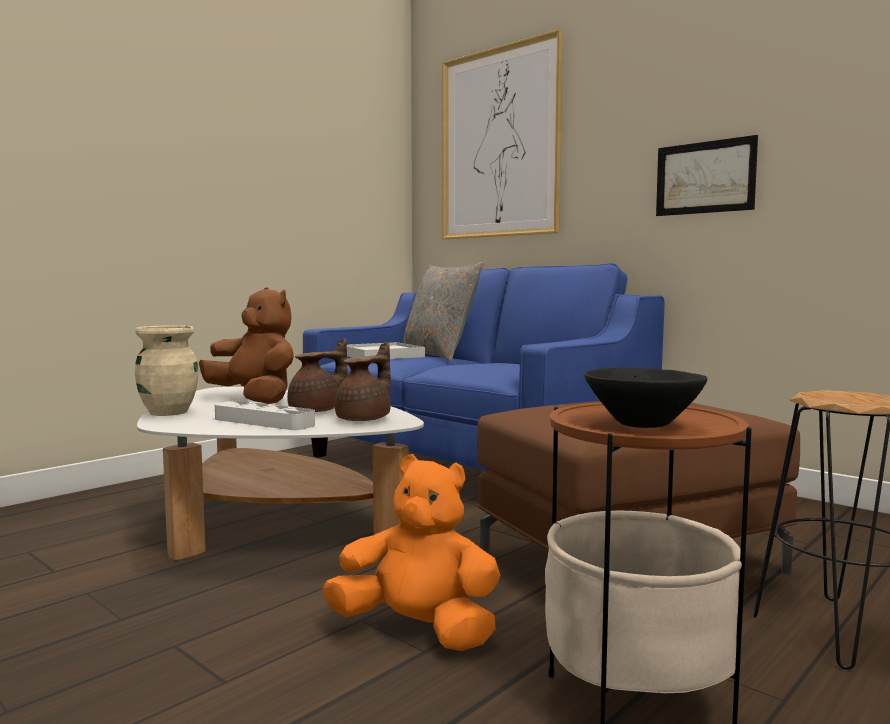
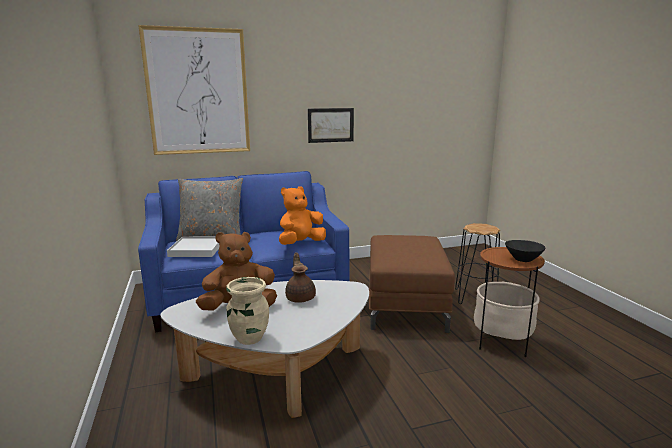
camera: 60 degrees left, 10 degrees up
(263, 422) = (317, 315): grey tray -> none
(365, 419) = (338, 291): brown teapot -> none
(418, 630) = (434, 363): orange plush toy -> orange plush toy (301, 243)

